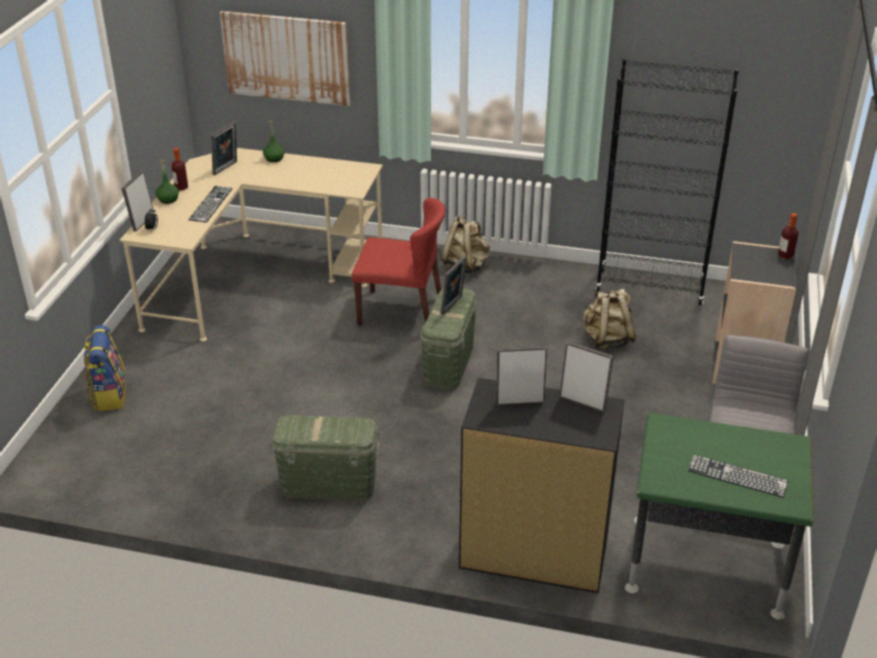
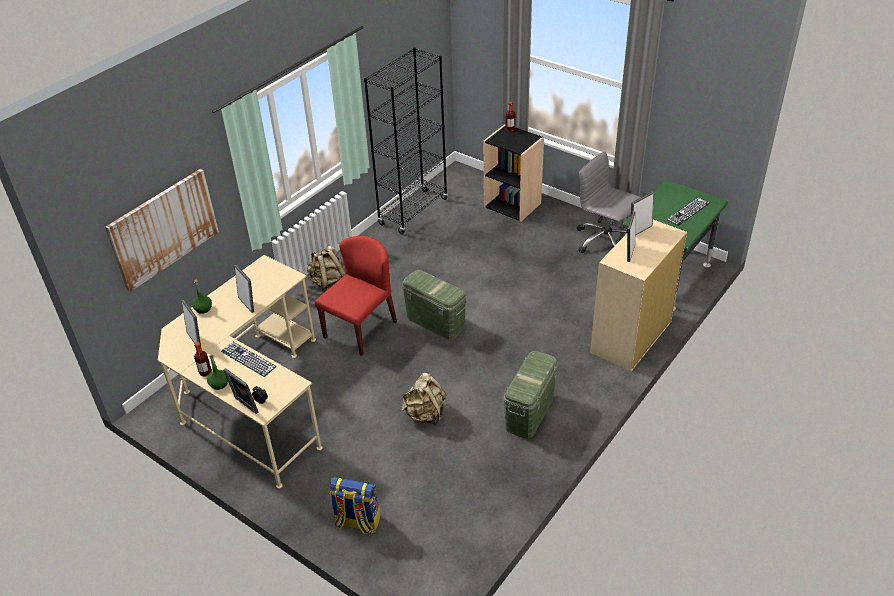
camera: 65 degrees left, 5 degrees up
(453, 306) = (429, 282): picture frame -> picture frame (247, 303)
(533, 553) = (630, 337): black cabinet -> beige cabinet
(607, 340) = (455, 247): beige backpack -> beige backpack (425, 414)

